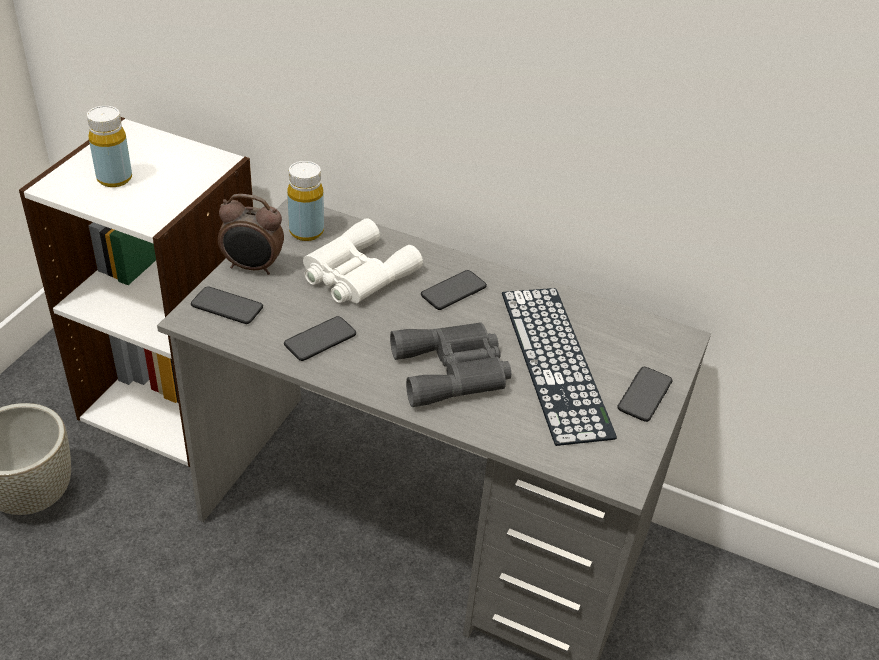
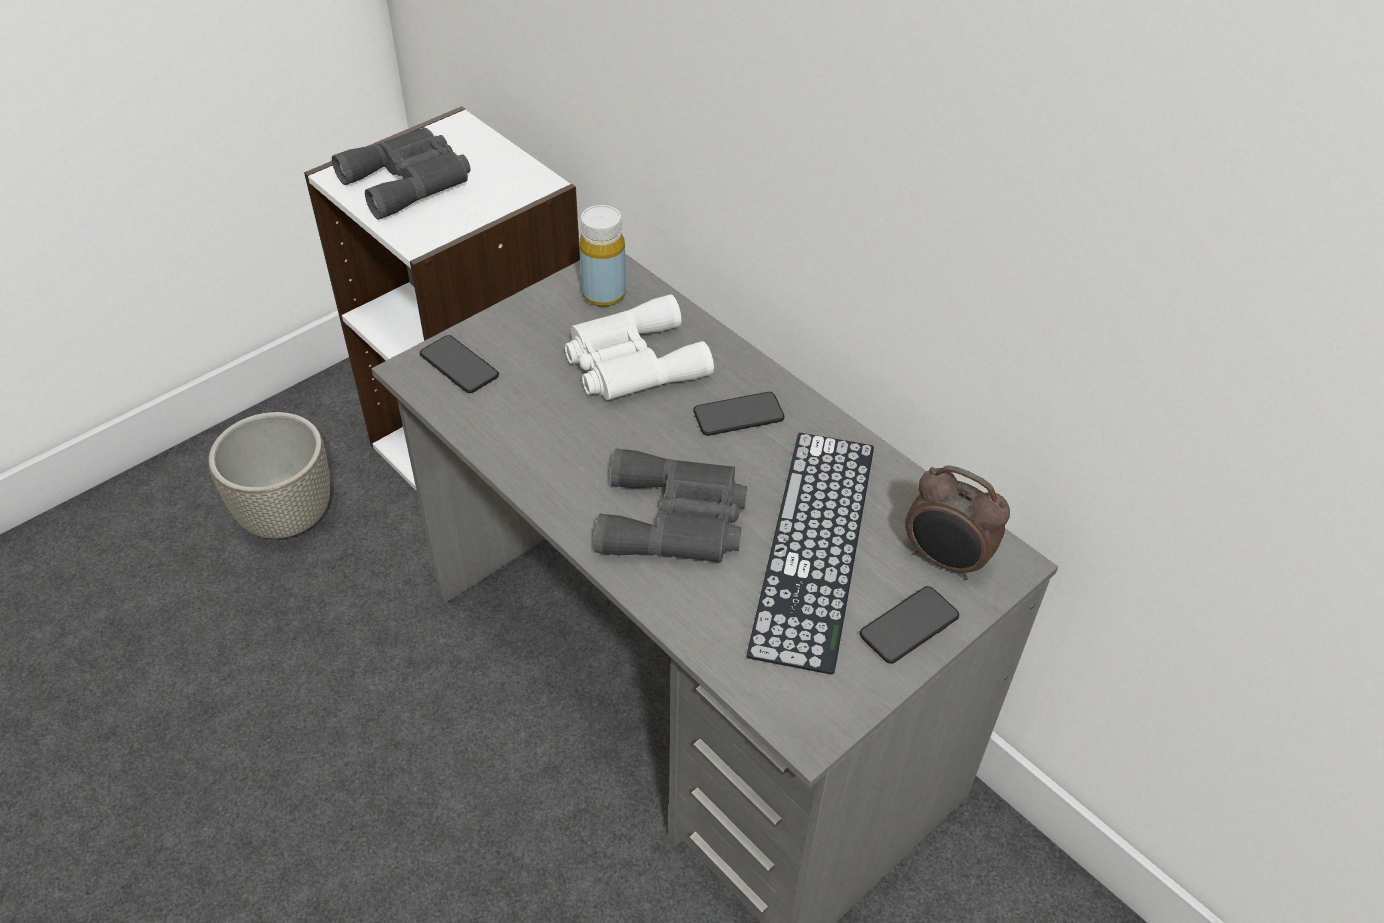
camera: 25 degrees right, 5 degrees up
(114, 178) = (410, 181): yellow bottle -> grey binoculars
(253, 267) = (516, 324): alarm clock -> alarm clock (945, 561)
(320, 339) = (540, 435): phone -> none

